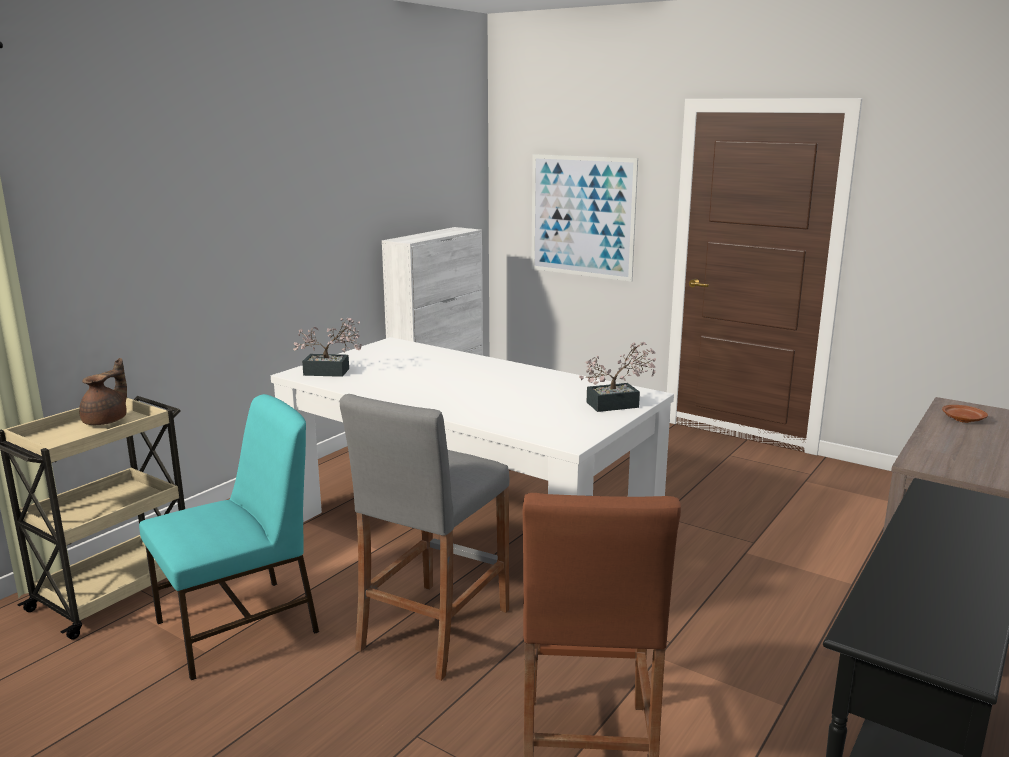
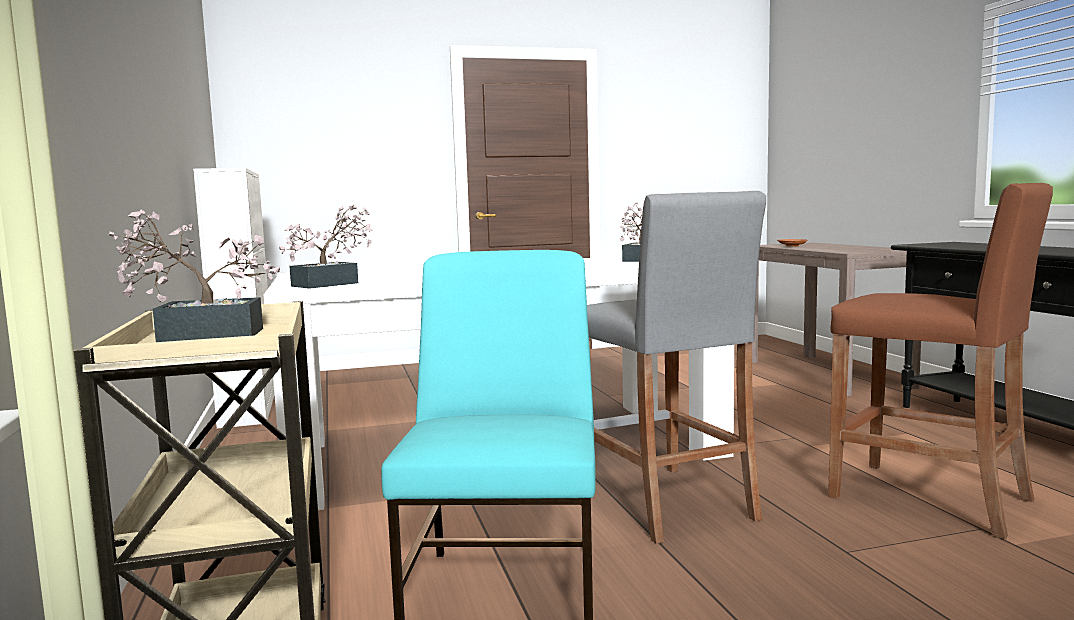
camera: 50 degrees left, 10 degrees down
(107, 420) = (199, 336): brown teapot -> potted plant
(582, 216) = (348, 164): picture -> none

